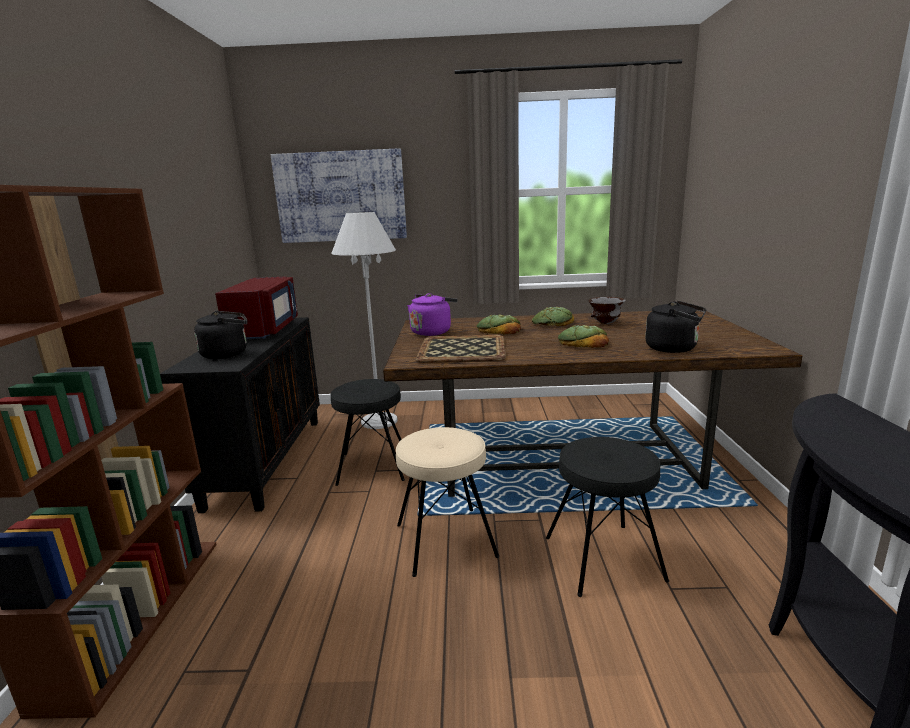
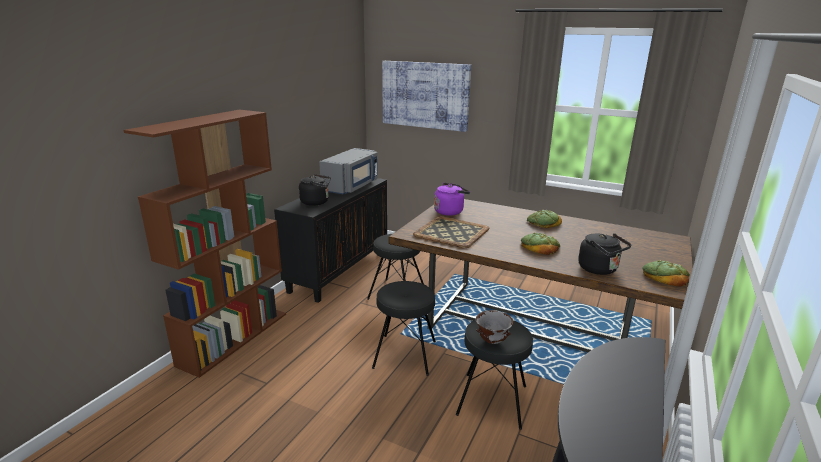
camera: 25 degrees right, 5 degrees up
(265, 330) = (351, 186): red microwave -> grey microwave
(379, 421) = (423, 262): white floor lamp -> none
(445, 540) = (405, 354): beige stool -> black stool
(499, 330) = (496, 221): bread -> bread (665, 276)
(605, 324) = (582, 233): grey bowl -> grey bowl (492, 341)

